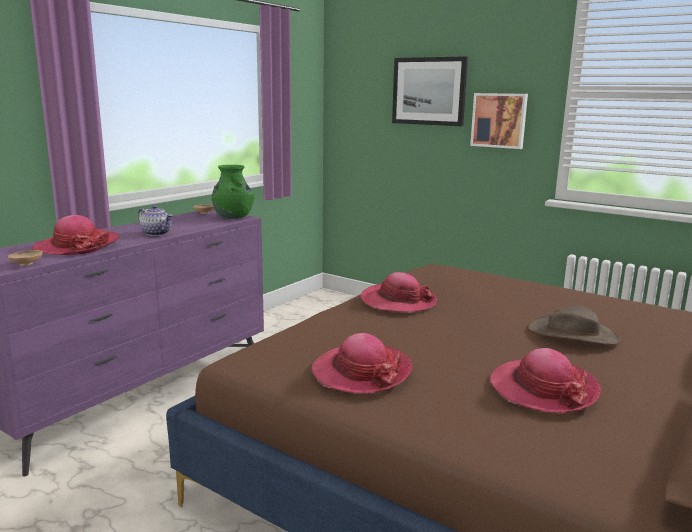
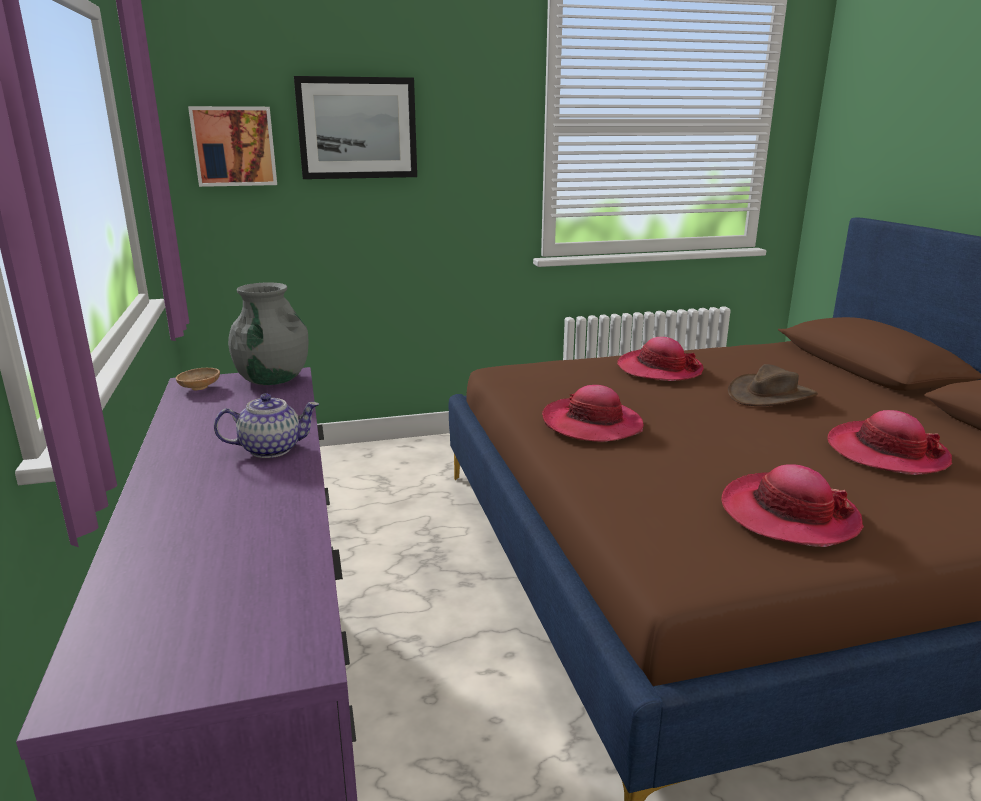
camera: 50 degrees left, 5 degrees up
(26, 264) = (297, 614): brown bowl -> none
(77, 246) = (234, 533): hat -> hat (659, 369)
(233, 217) = (272, 379): green vase -> grey vase
(499, 120) = (466, 165): picture -> picture (234, 146)

